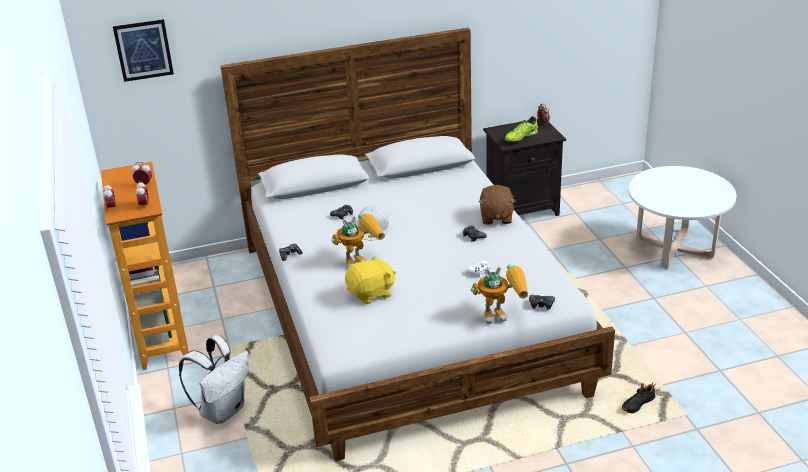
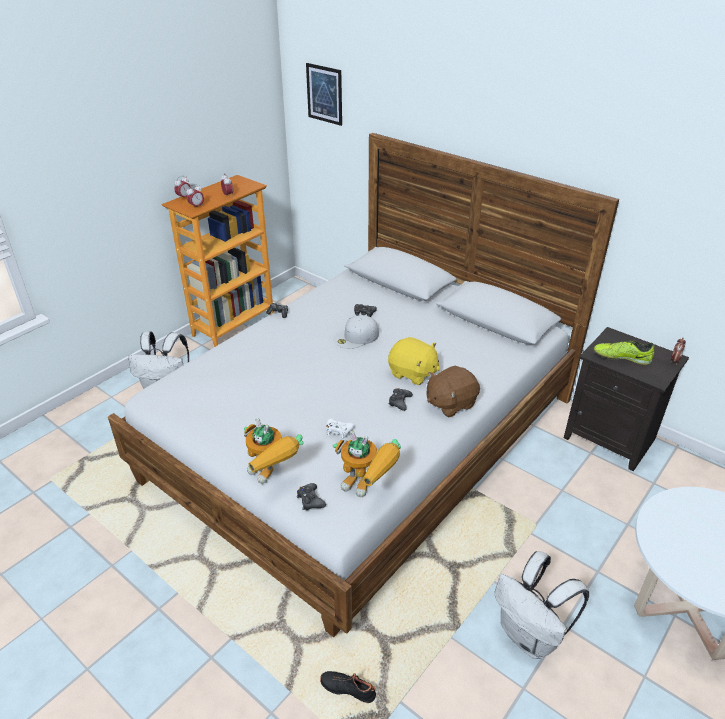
camera: 55 degrees right, 5 degrees up
(361, 259) = (300, 351): toy robot -> toy robot (368, 488)
(371, 293) = (247, 378): yellow plush toy -> yellow plush toy (412, 373)
(652, 314) = (530, 636): none -> white backpack

